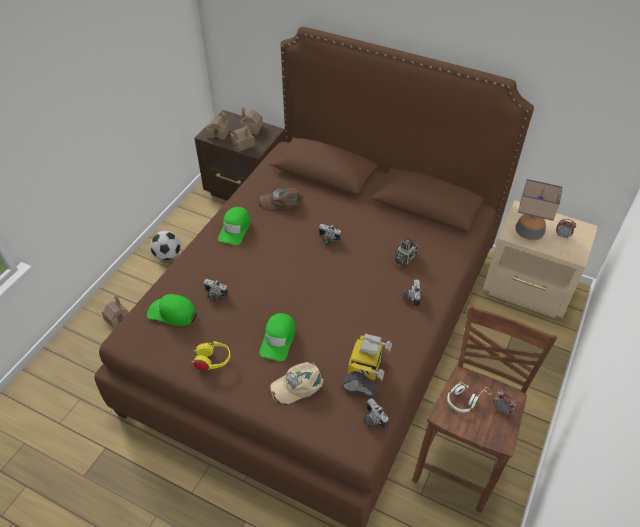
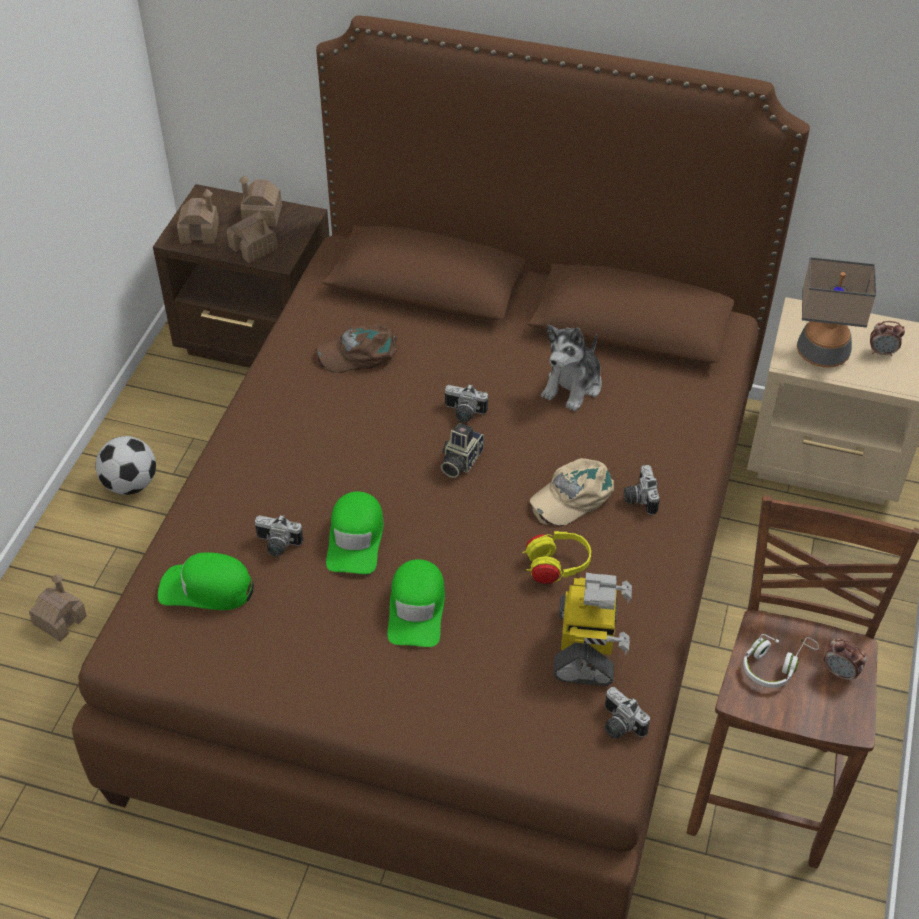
camera: 10 degrees left, 0 degrees up
(212, 361) = (305, 666): yellow headphones -> yellow headphones (556, 567)
(235, 229) = (284, 415): green cap -> green cap (356, 539)
(298, 384) = (472, 684): beige cap -> beige cap (572, 496)
(388, 232) = (573, 386): none -> plush toy
(404, 257) = (611, 428): camera -> camera (459, 461)

